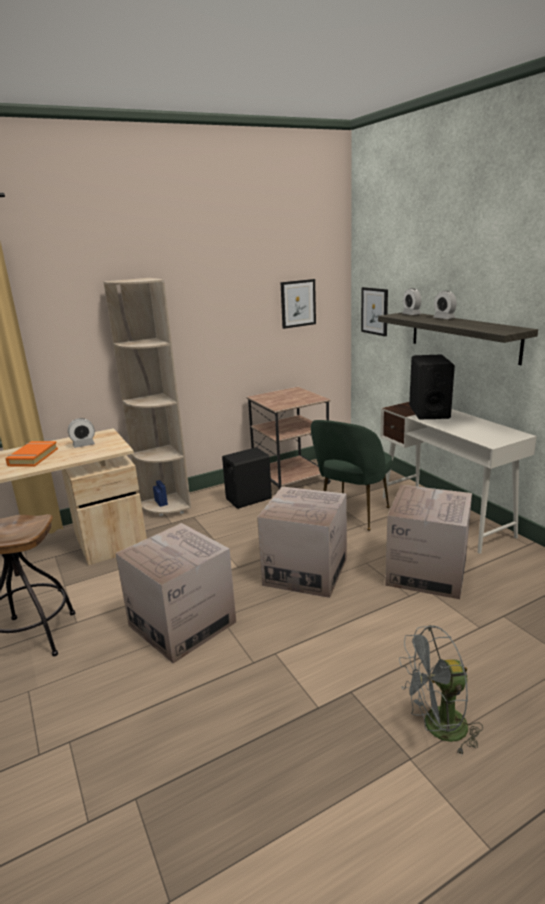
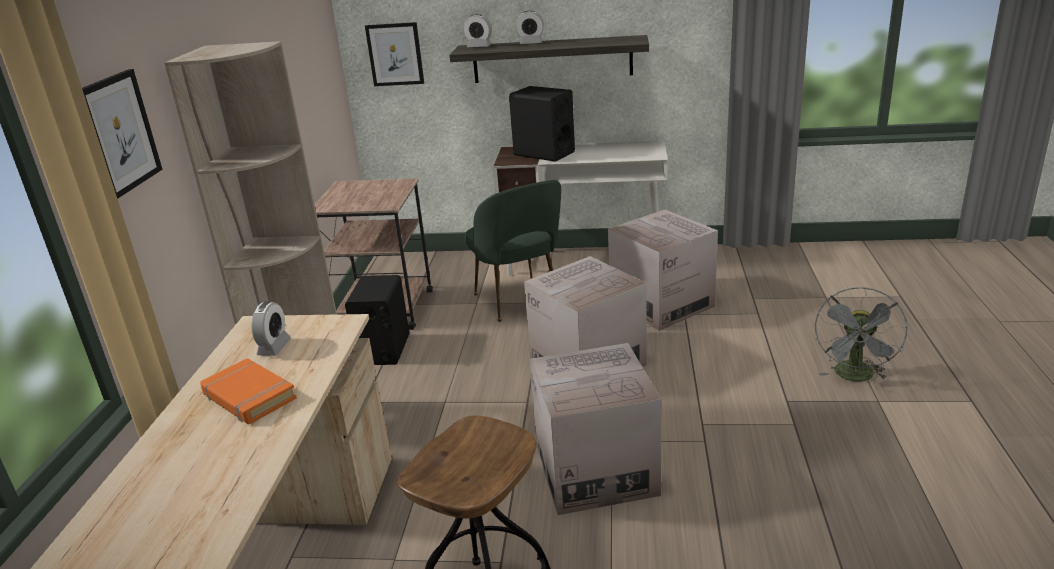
camera: 55 degrees left, 5 degrees up
(298, 303) = (311, 60): picture -> picture (119, 133)

